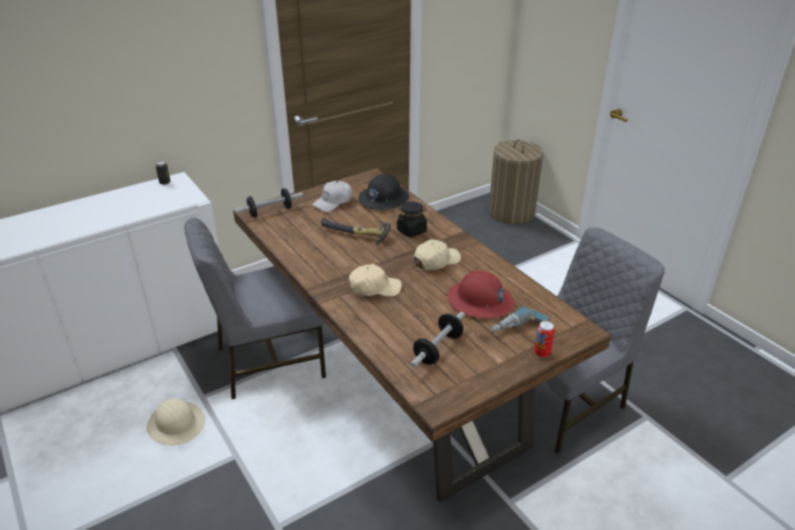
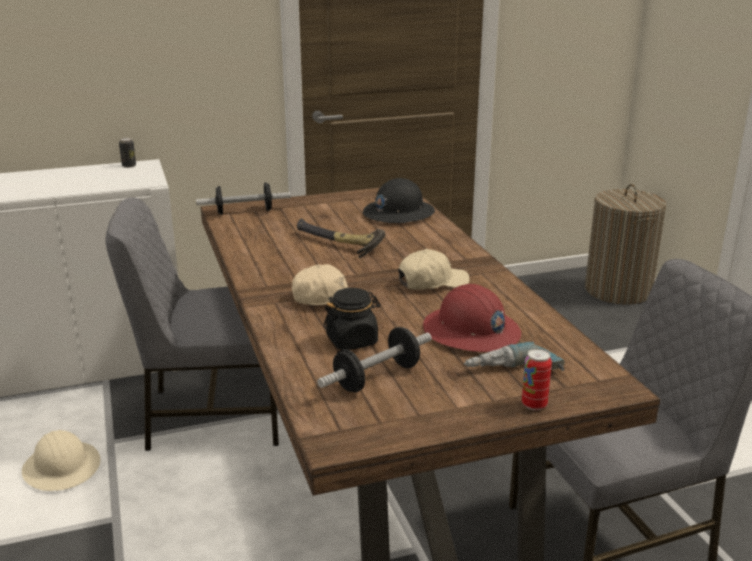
camera: 15 degrees right, 10 degrees down
(333, 202) = (330, 210): white cap -> none
(412, 231) = (417, 248): black jar -> black jar (352, 340)

